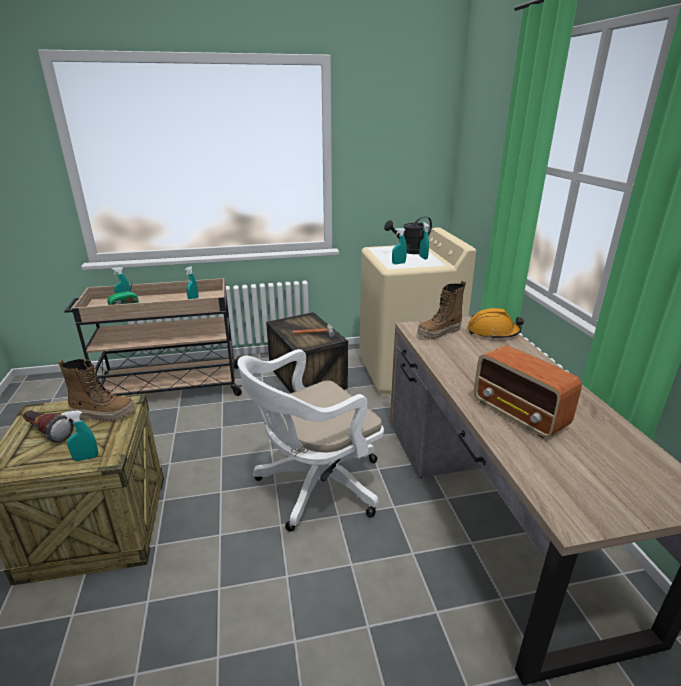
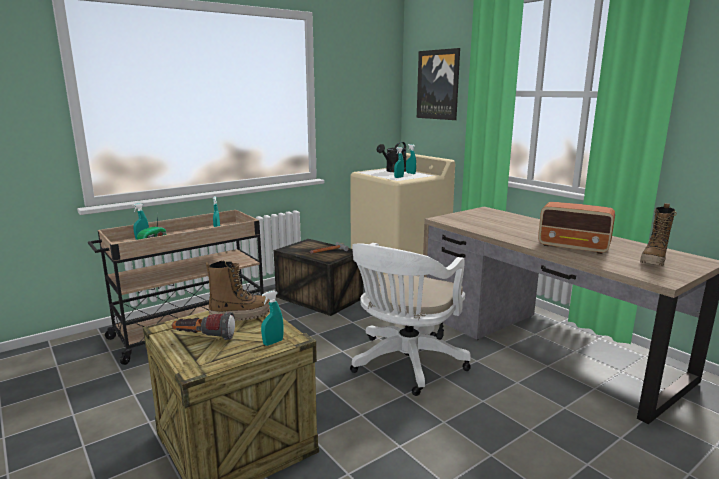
camera: 25 degrees left, 10 degrees down
(439, 333) = (464, 219): boot -> boot (654, 261)
(485, 146) = (438, 84): none -> picture
(493, 332) = (498, 214): orange hard hat -> none

